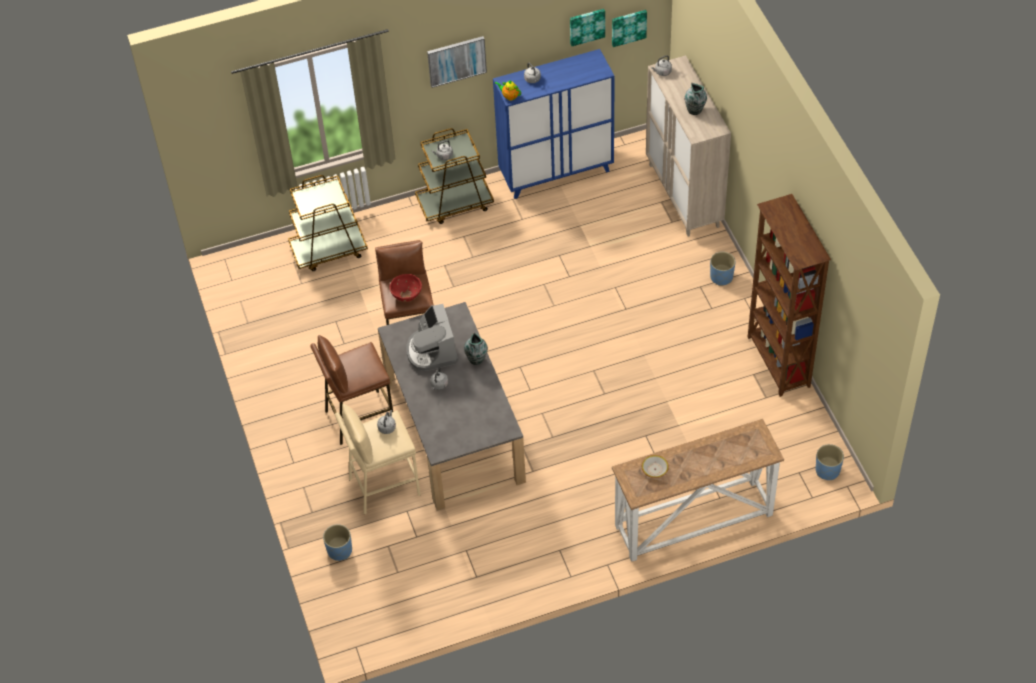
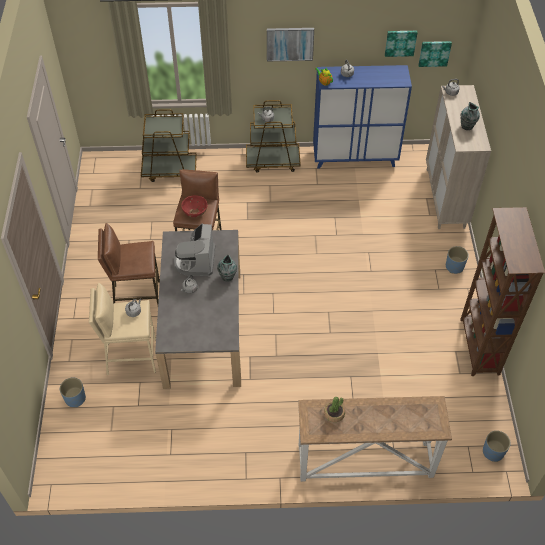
camera: 15 degrees right, 0 degrees up
(655, 469) = (334, 414): bowl -> potted plant

